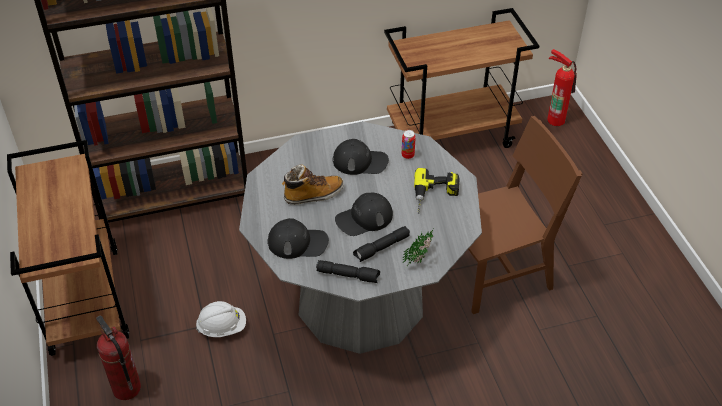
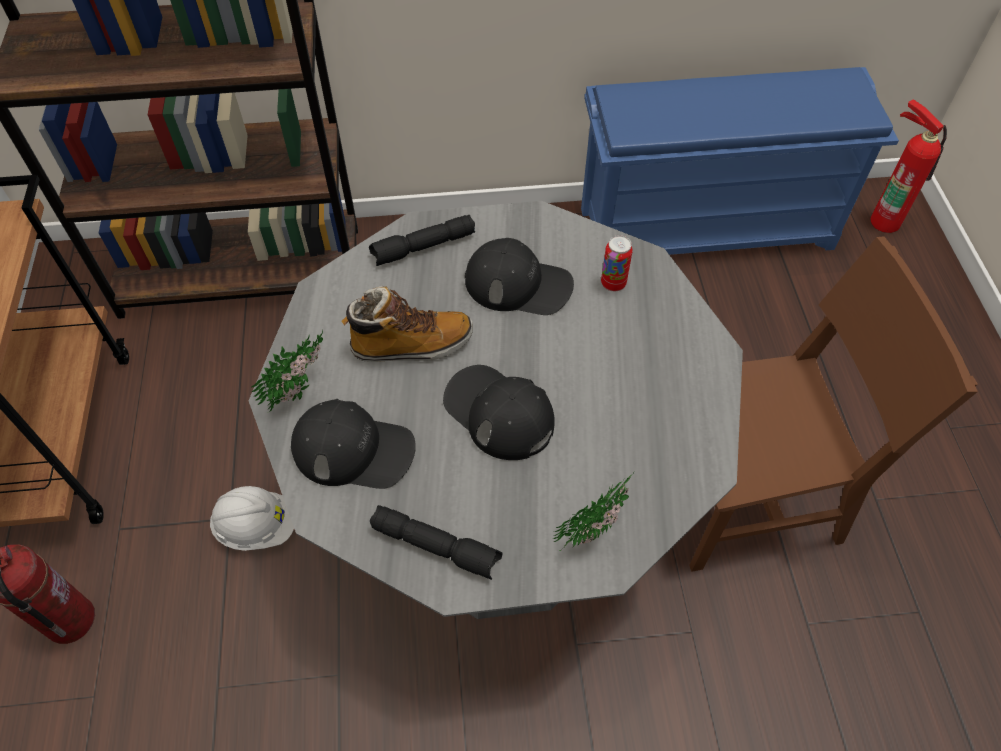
camera: 10 degrees right, 10 degrees up
(264, 221) = (302, 389): none -> potted plant
(364, 218) = (498, 413): black cap -> black cap turned 60 degrees clockwise
(382, 248) = (520, 490): black flashlight -> black flashlight (423, 248)
(435, 196) = (652, 383): power drill -> none
(452, 135) = (707, 227): brown cart -> blue shoe rack

